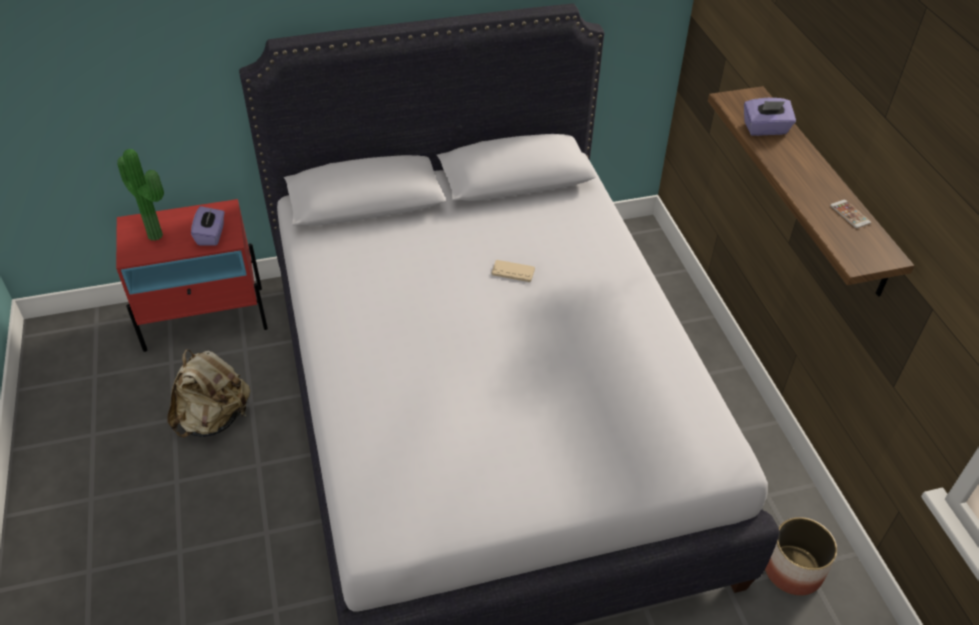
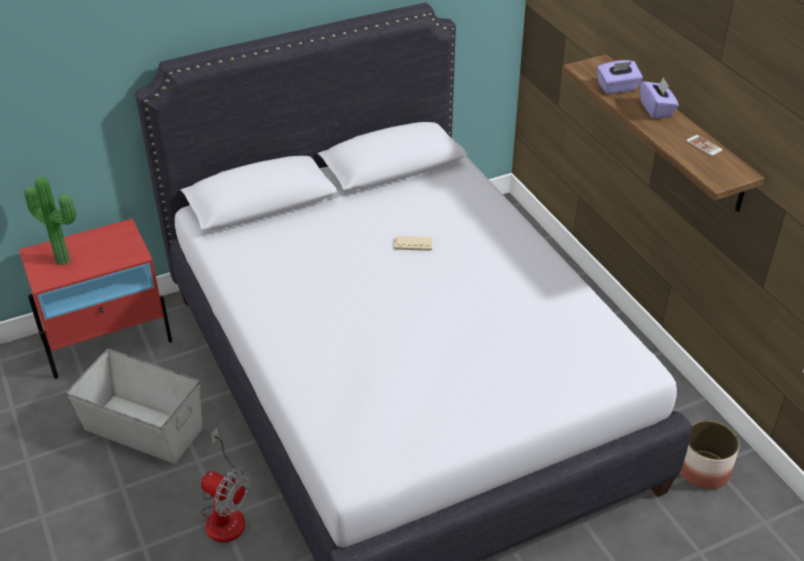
camera: 10 degrees left, 5 degrees down
(211, 235) = (117, 253): purple tissue box -> purple tissue box (656, 109)
(214, 418) = (143, 427): beige backpack -> grey storage box
(270, 528) = (225, 513): none -> fan

